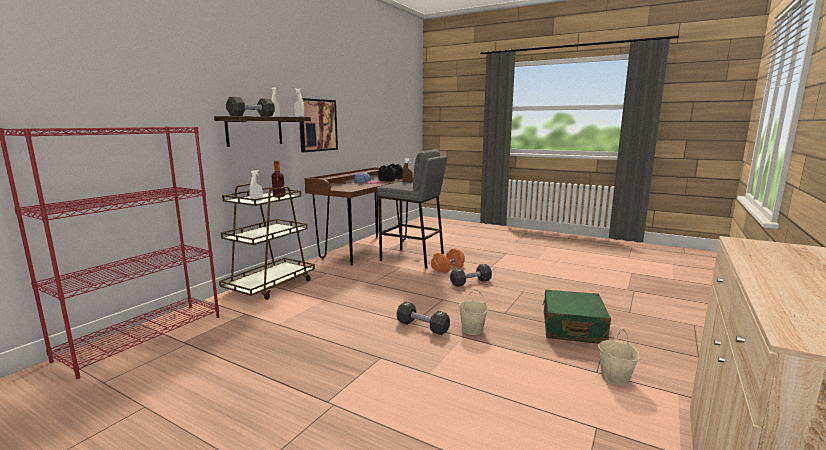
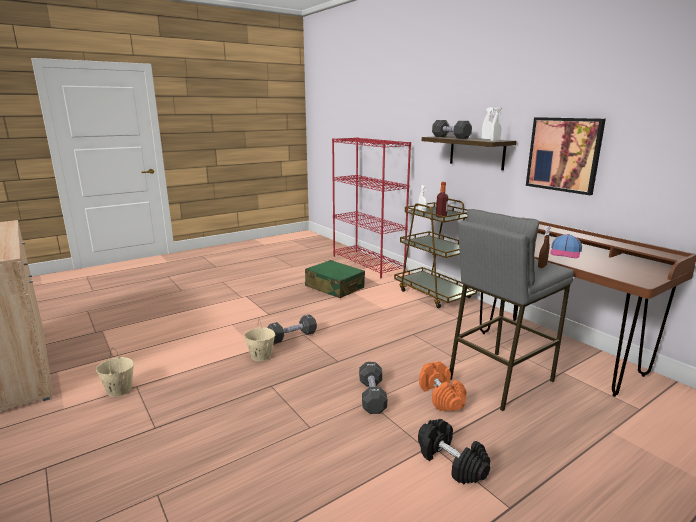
camera: 115 degrees right, 5 degrees up
(391, 179) = (607, 269): black dumbbell -> black dumbbell (450, 462)
(572, 328) = (195, 414): green suitcase -> green suitcase (334, 287)

